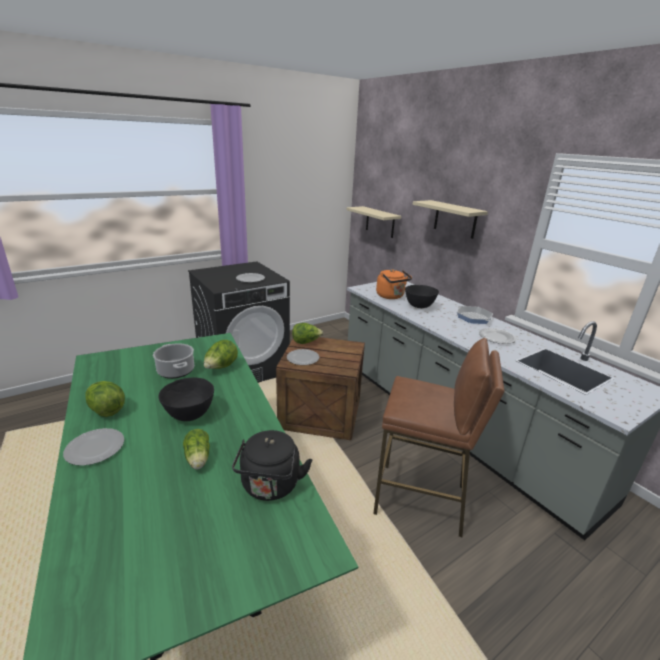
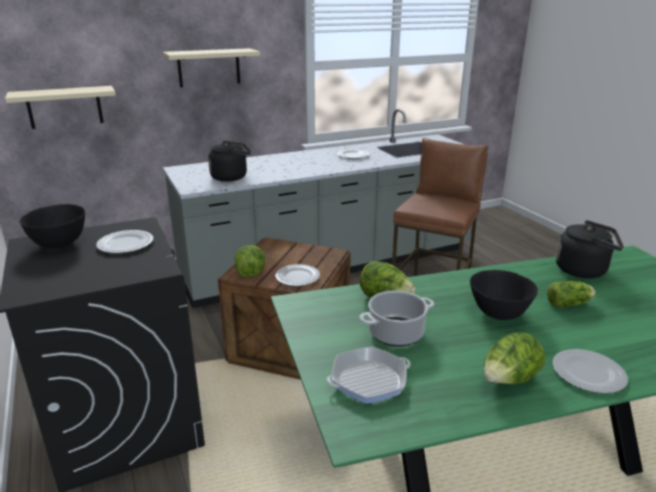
camera: 80 degrees left, 0 degrees up
(391, 296) = (231, 177): orange kettle -> black kettle
(419, 306) = (269, 170): black bowl -> black bowl (59, 245)
(473, 317) = (307, 155): frying pan -> frying pan (368, 380)

